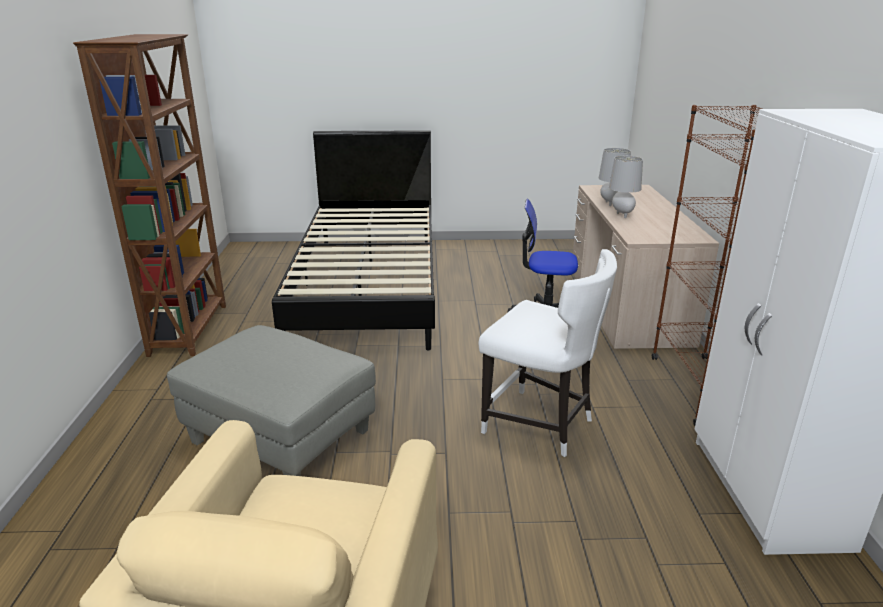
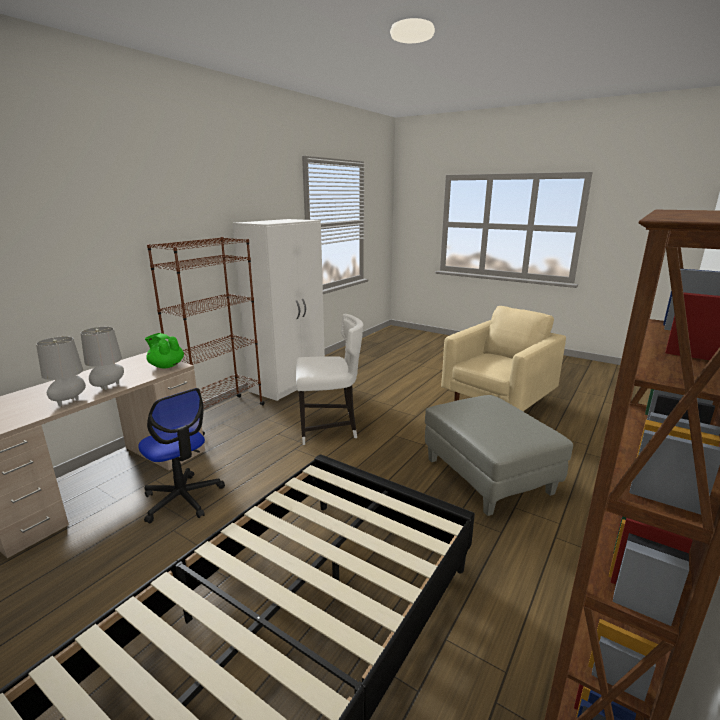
camera: 145 degrees left, 5 degrees down
(540, 425) = (329, 429): white chair -> white chair turned 105 degrees clockwise
(645, 236) = (166, 366): none -> green teapot

